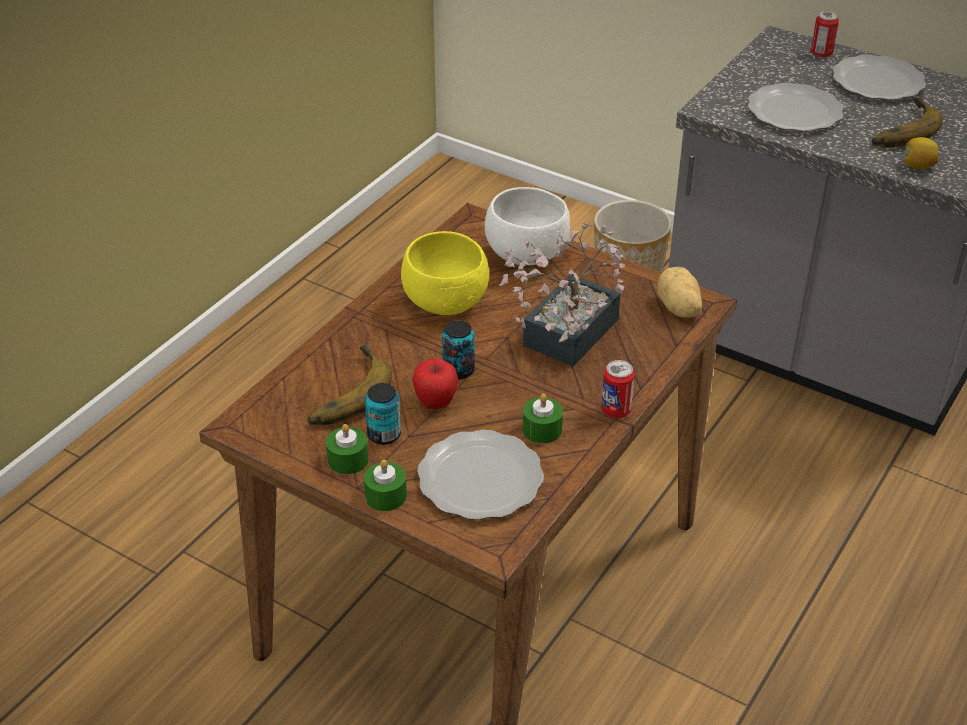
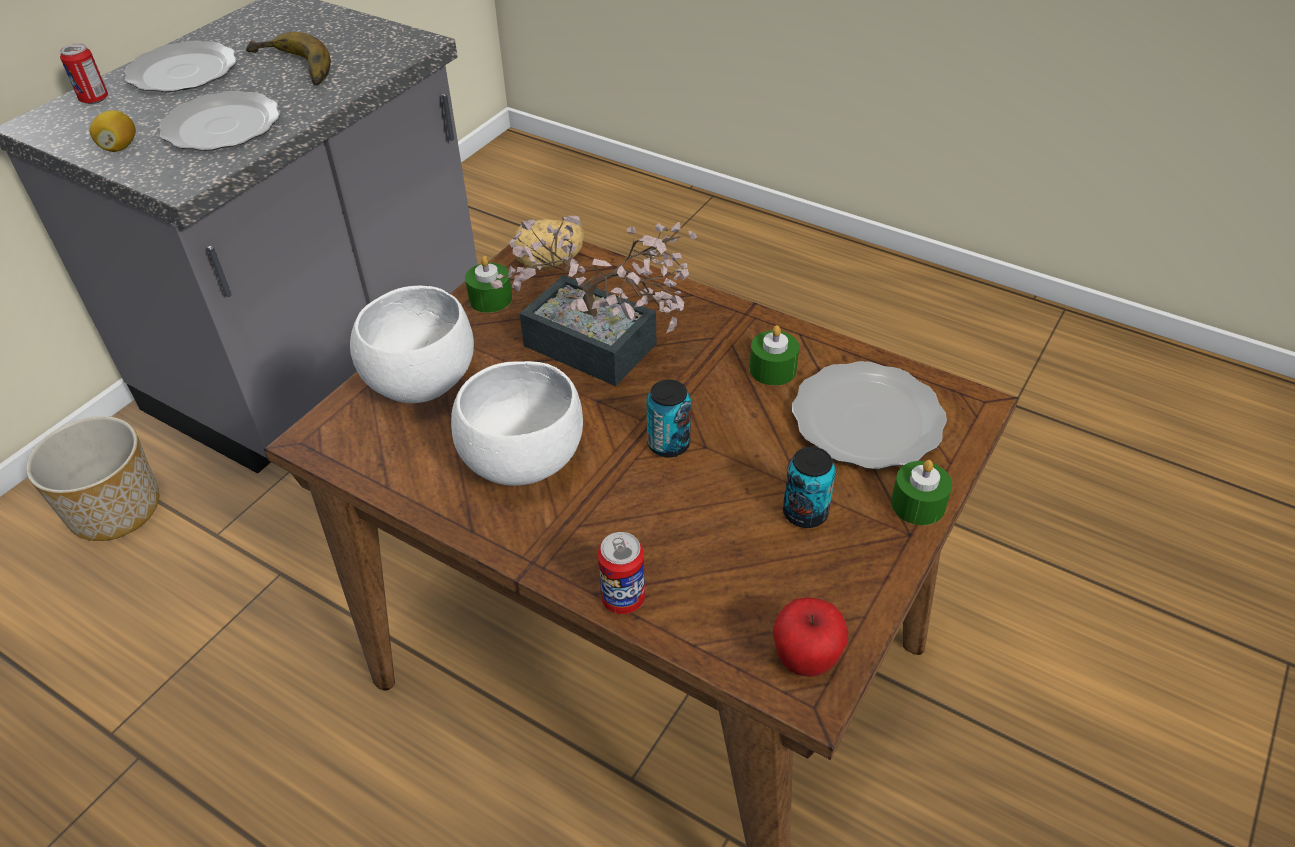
camera: 90 degrees left, 5 degrees up
(343, 393) = (723, 564): banana -> none
(348, 460) = (860, 548): green candle -> green candle (490, 298)
(435, 403) = (735, 464): apple -> apple (805, 660)
(448, 304) = (522, 460): yellow bowl -> white bowl
(616, 411) = (733, 313): can -> can (623, 598)
(917, 166) = (368, 67): lemon -> lemon (120, 147)

